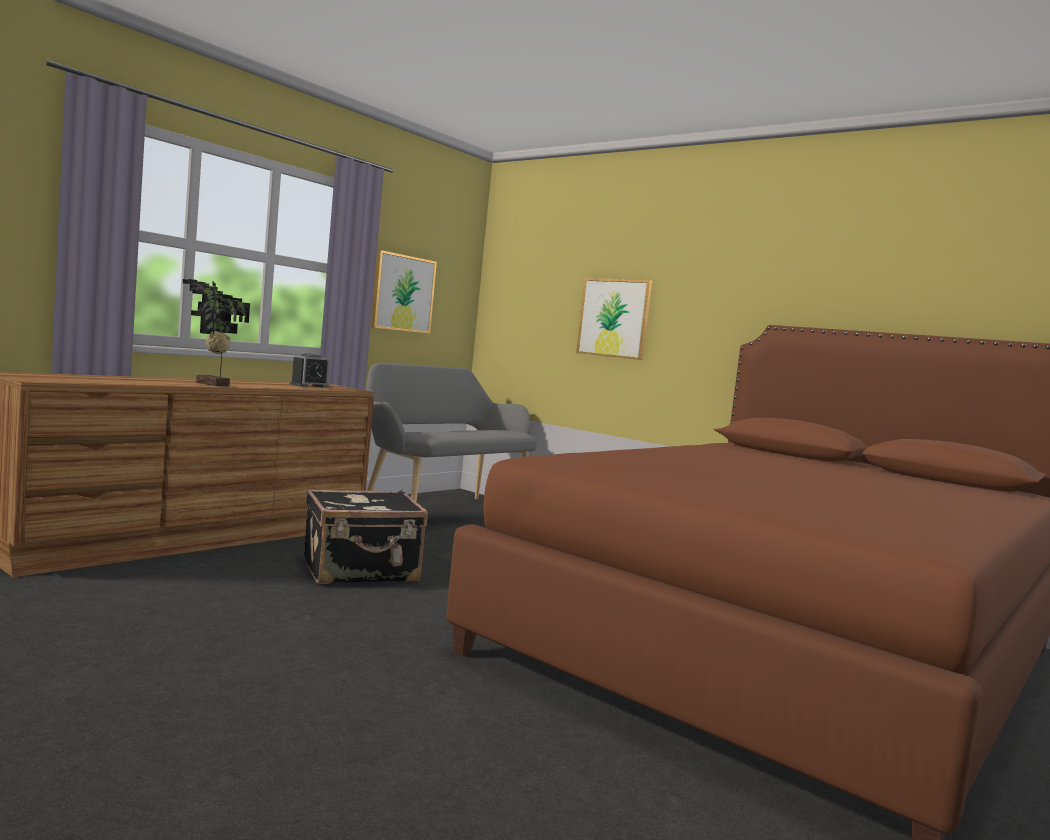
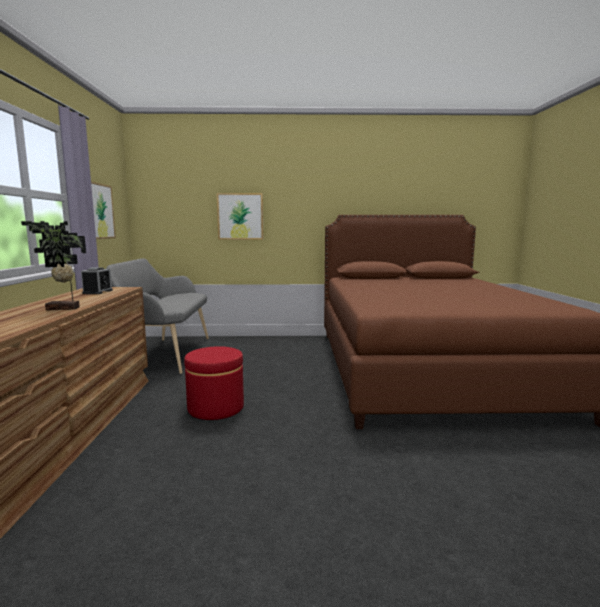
camera: 40 degrees left, 5 degrees up
(361, 571) = (215, 408): black suitcase -> red ottoman

